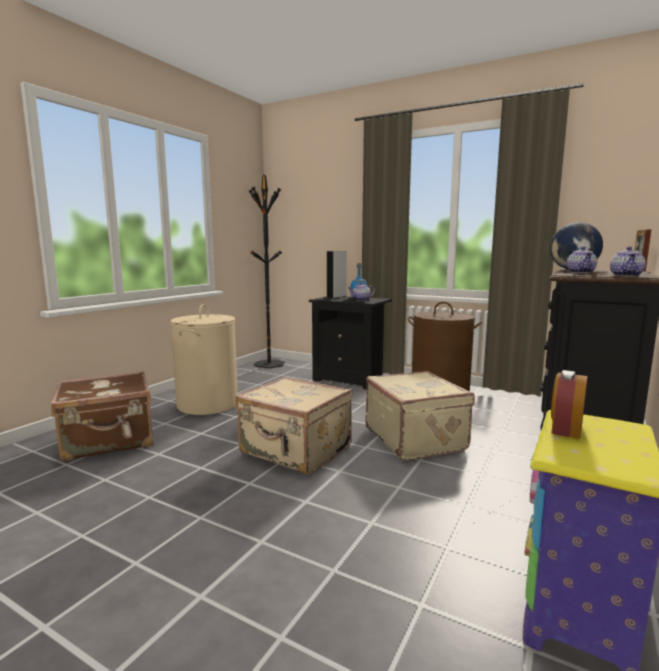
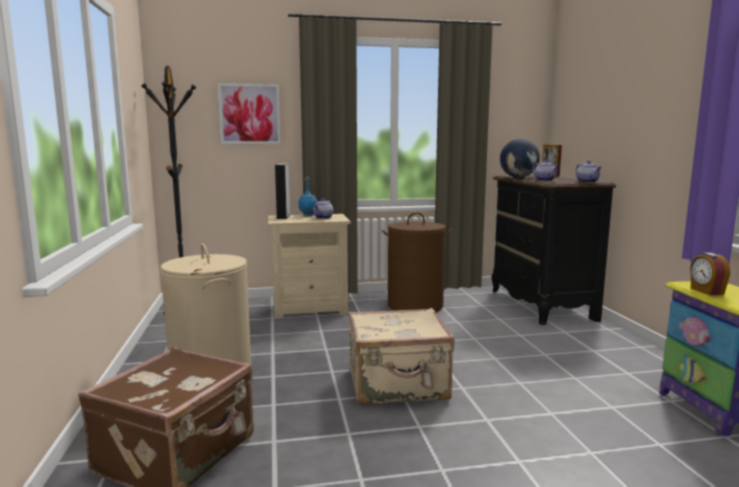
camera: 40 degrees left, 0 degrees up
(329, 209) = (250, 114): none -> picture
(350, 379) = (310, 308): black nightstand -> beige nightstand
(416, 439) = (462, 343): beige suitcase -> none

